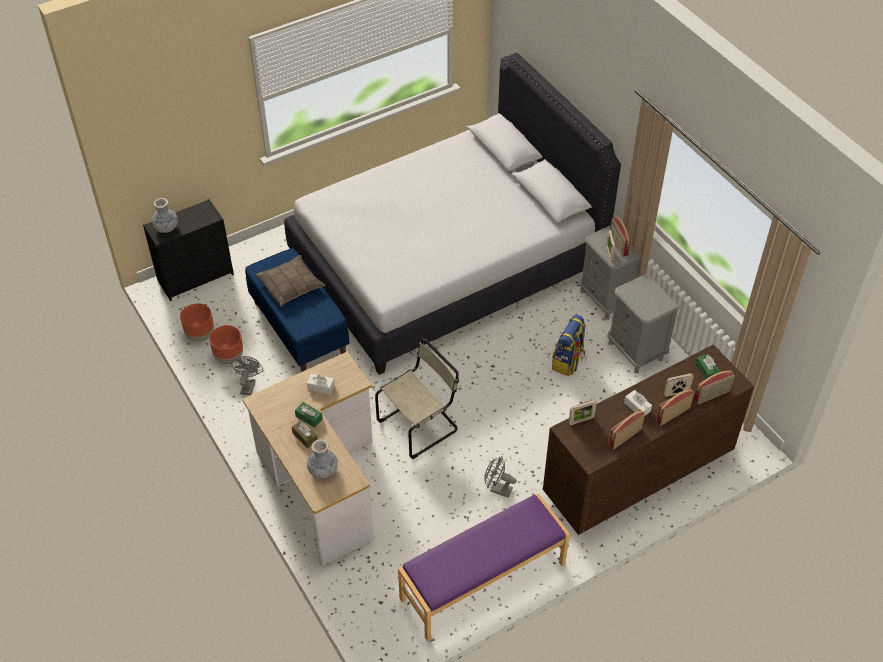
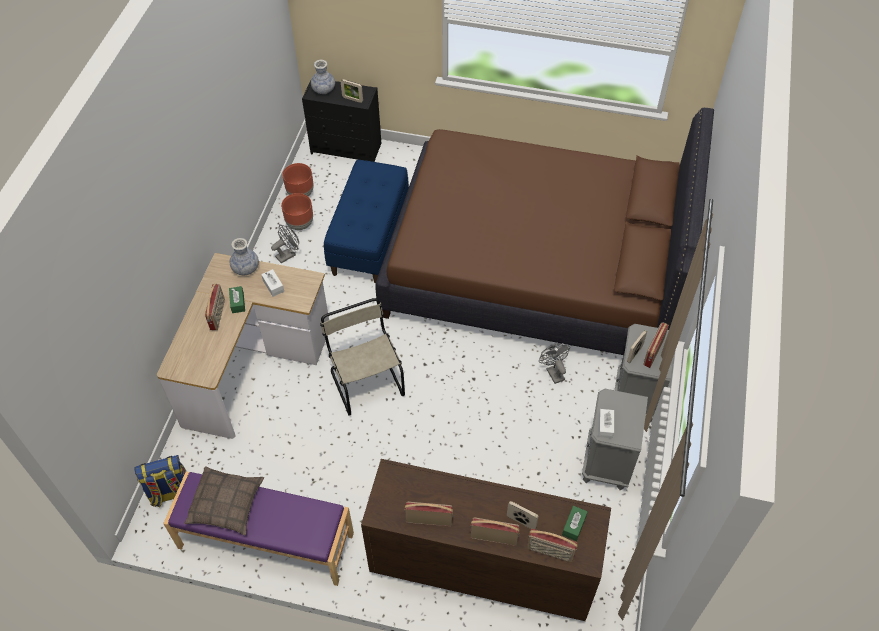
camera: 45 degrees right, 5 degrees up
(291, 285) = (370, 196): pillow -> pillow (226, 504)
(305, 437) = (218, 315): brown tissue box -> radio
(323, 470) = (199, 350): vase -> vase (246, 268)
(420, 425) = (365, 380): beige chair -> beige chair turned 120 degrees counterclockwise
(445, 263) = (534, 267): white bed -> brown bed
(497, 489) = (360, 479): grey fan -> grey fan (553, 372)
(568, 362) = (537, 424): backpack -> backpack (170, 492)
(581, 420) = (412, 474): picture frame -> picture frame (352, 99)
(637, 407) = (472, 504): white tissue box -> white tissue box (605, 426)

